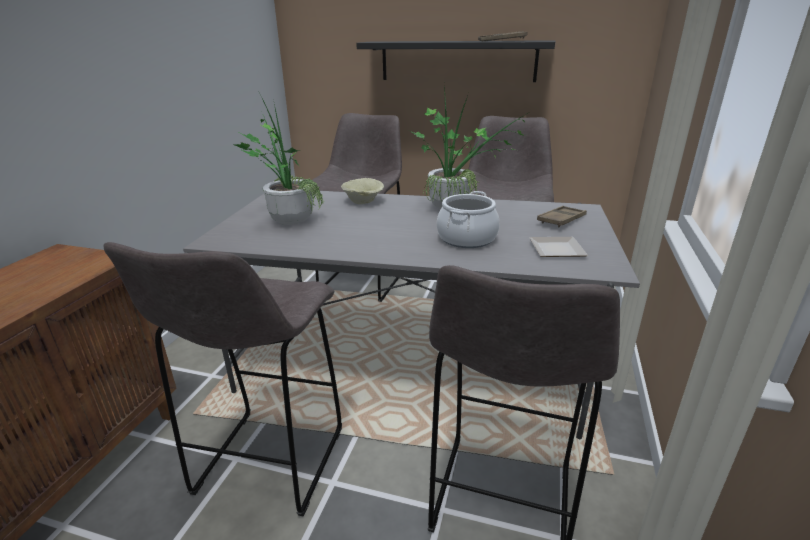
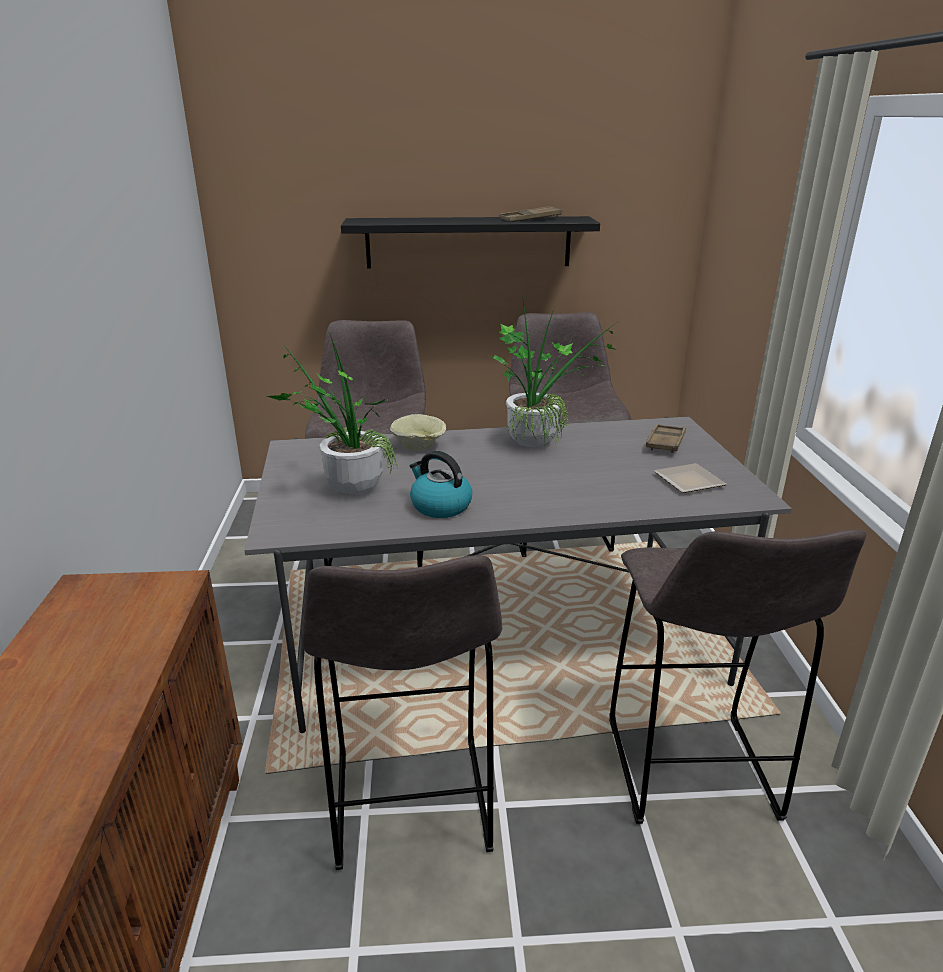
camera: 20 degrees left, 0 degrees up
(338, 240) = (440, 506): none -> kettle
(466, 238) = (585, 481): cooking pot -> none

